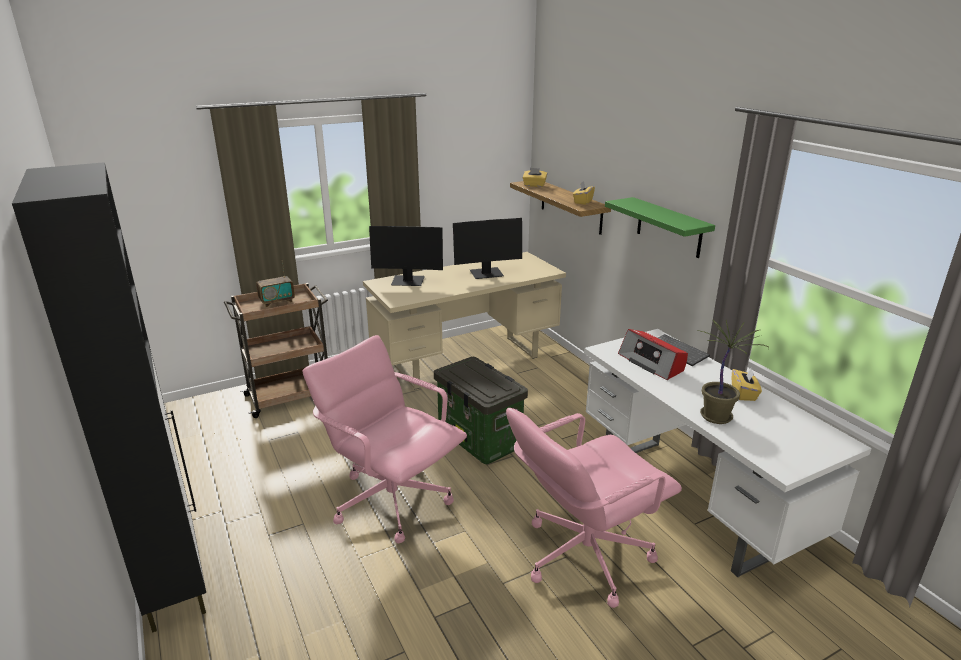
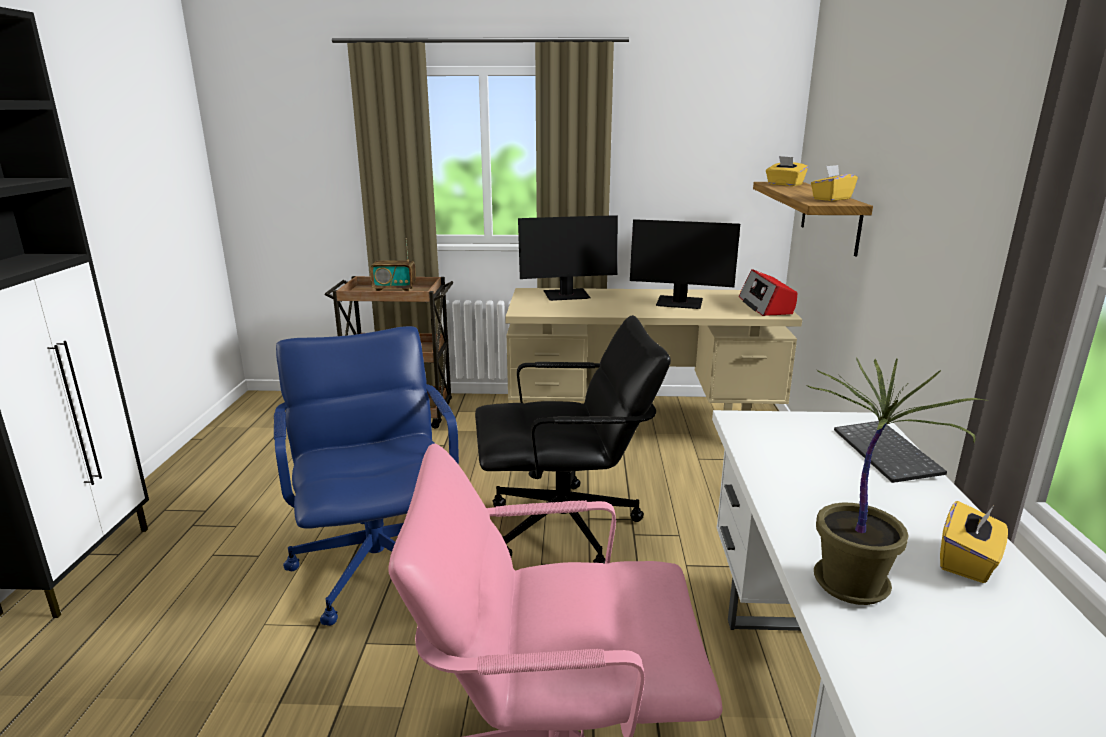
camera: 30 degrees right, 5 degrees down
(392, 500) = (379, 565): pink office chair -> blue office chair
(408, 281) = (566, 295): monitor -> monitor turned 45 degrees counterclockwise
(481, 439) = (566, 528): storage box -> black office chair
(652, 363) = (812, 458): radio -> radio (766, 306)
(669, 227) = (942, 228): green shelf -> none

